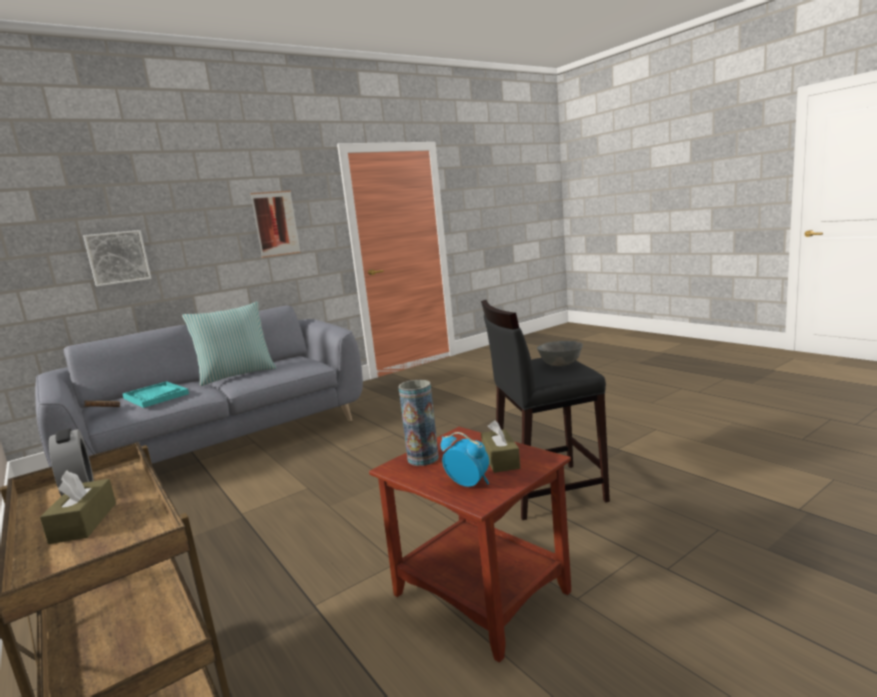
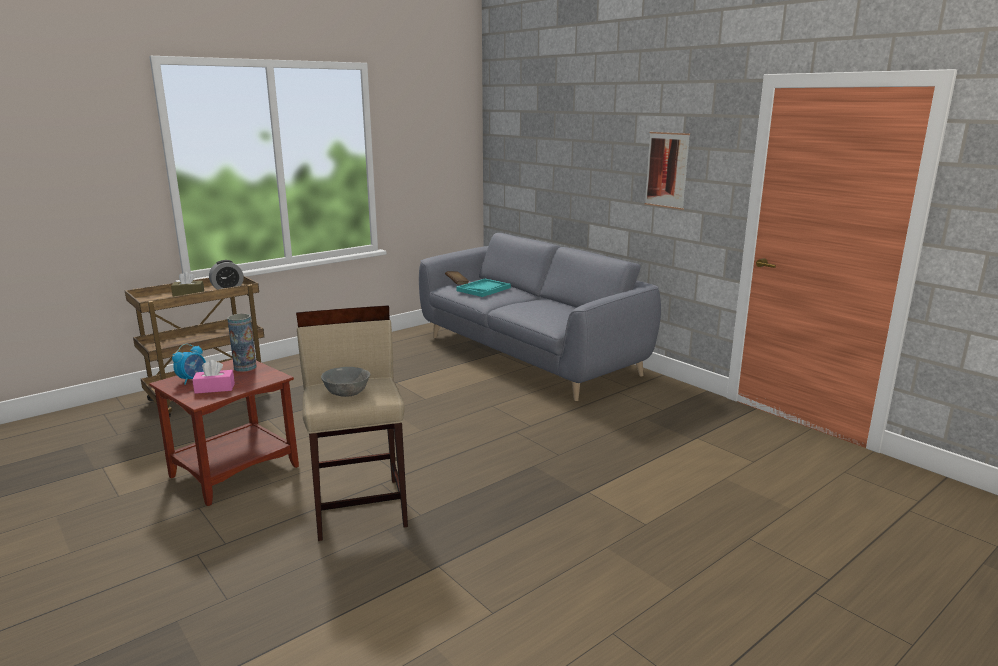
camera: 85 degrees right, 5 degrees up
(118, 257) = (550, 174): picture -> none
(236, 375) = (534, 303): pillow -> none
(500, 460) = (214, 388): brown tissue box -> pink tissue box
(547, 490) = (360, 507): black stool -> beige stool

